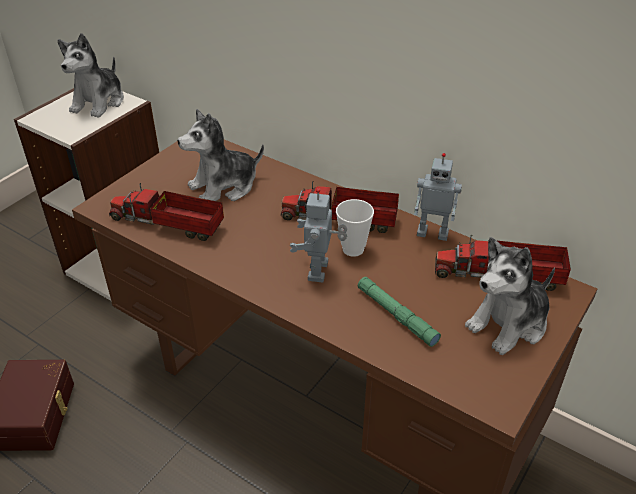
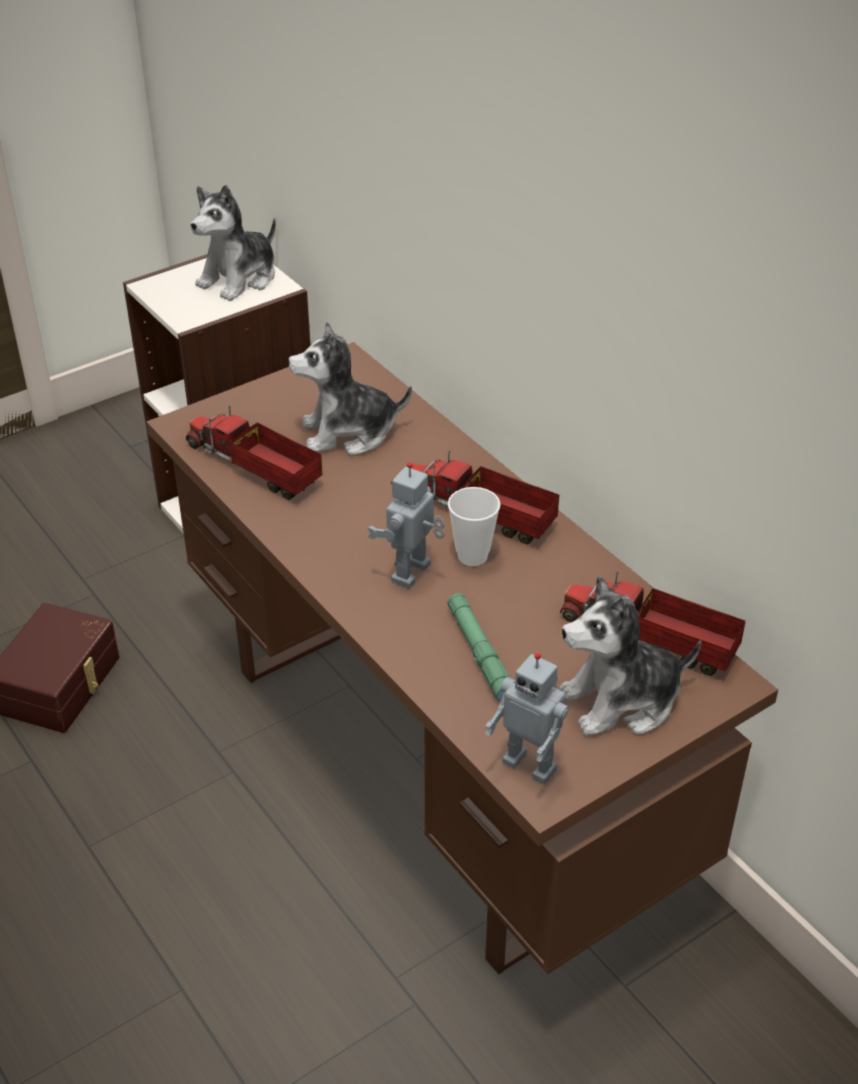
camera: 20 degrees right, 0 degrees up
(432, 233) = (593, 560): toy robot -> toy robot (531, 764)

